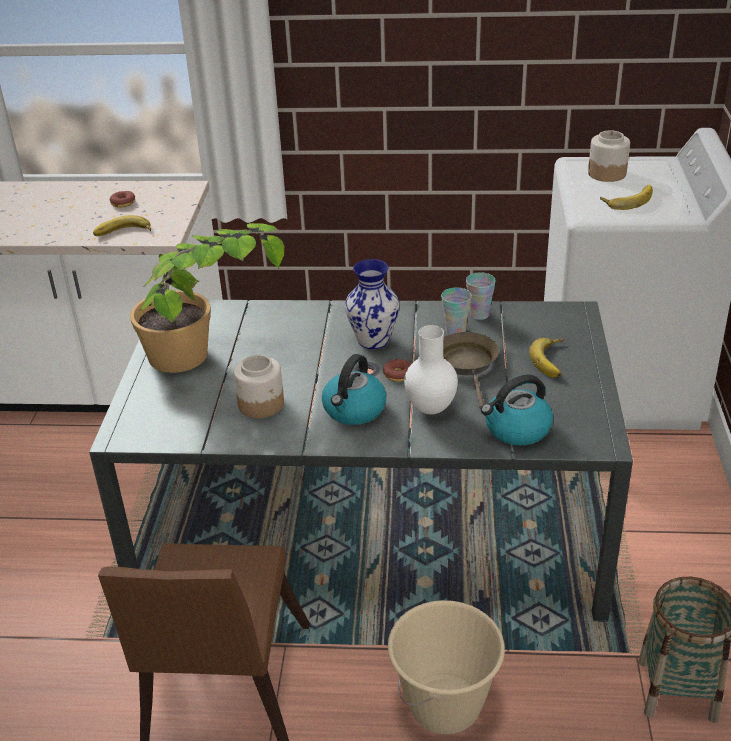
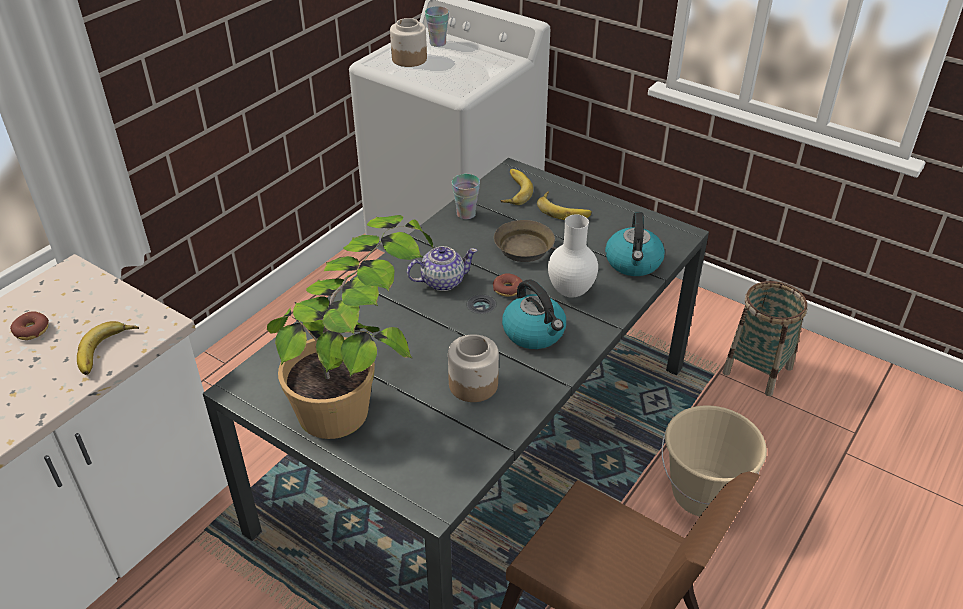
camera: 60 degrees left, 5 degrees up
(373, 340) = (442, 281): vase -> teapot
(455, 330) = (475, 234): cup -> cup (438, 43)
(627, 200) = (459, 69): banana -> banana (512, 191)

